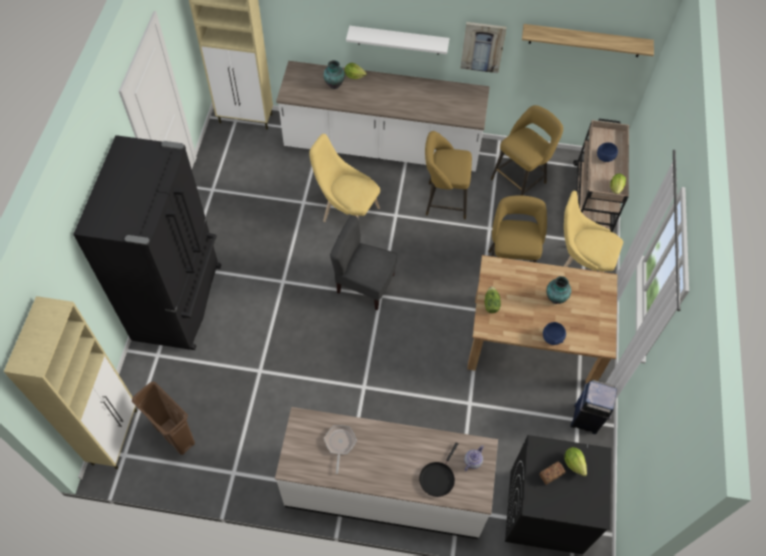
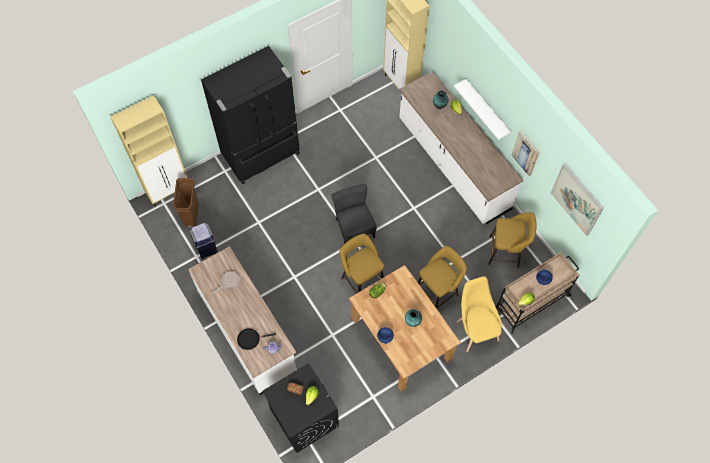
camera: 50 degrees right, 5 degrees up
(347, 213) = (390, 184): yellow chair -> none
(443, 200) = (448, 223): yellow stool -> yellow stool (361, 279)
(585, 40) = (577, 199): shelf -> picture
(586, 419) = (378, 401): blue trash can -> blue trash can (207, 249)

